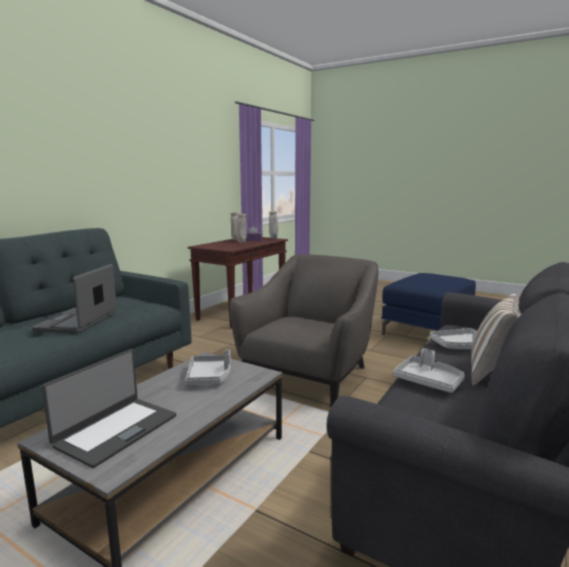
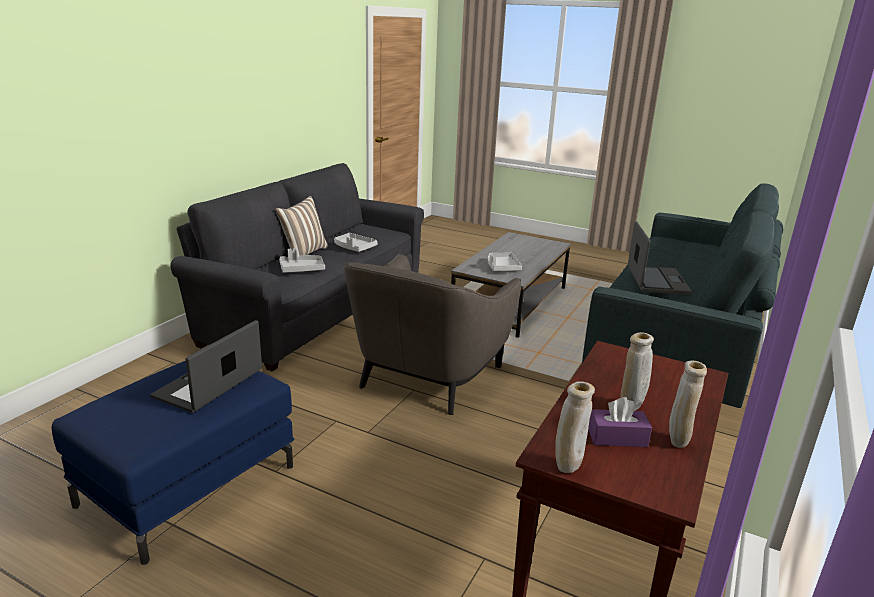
camera: 175 degrees right, 10 degrees up
(115, 430) = (529, 245): laptop -> laptop (210, 384)

